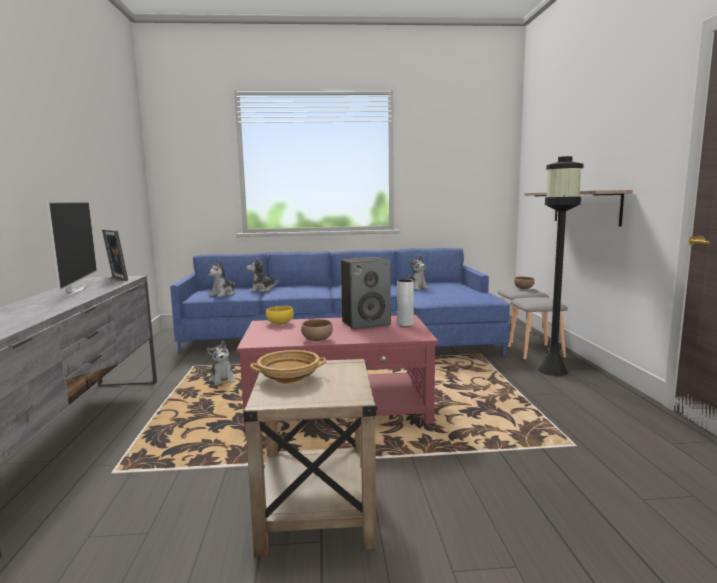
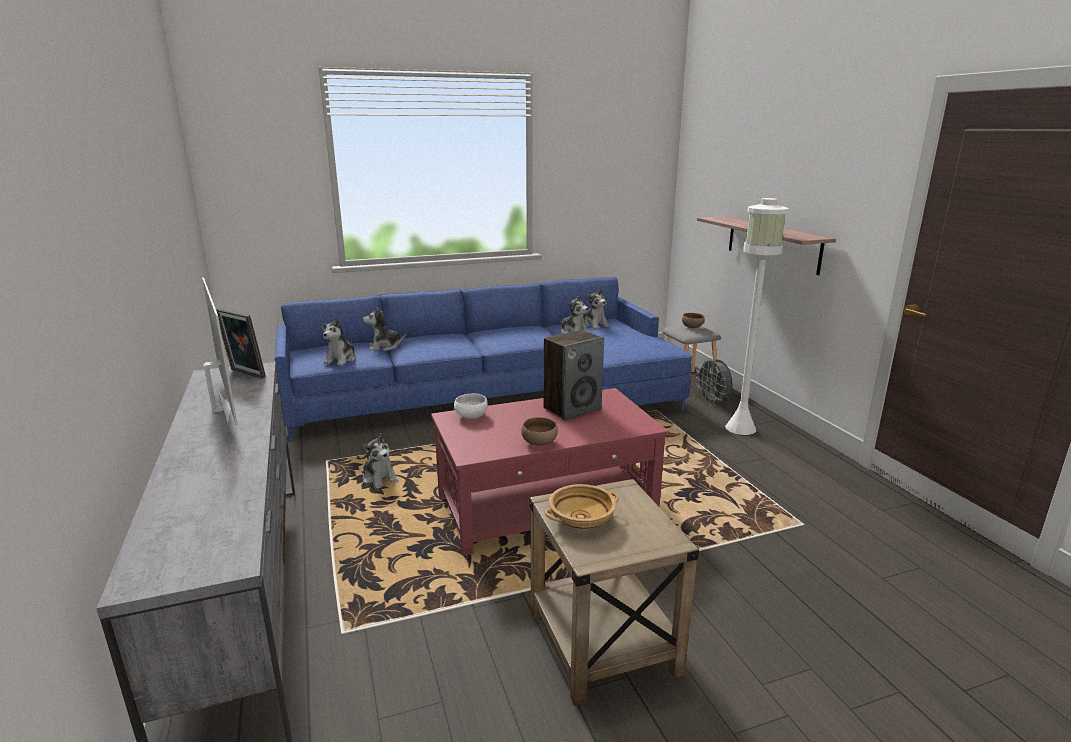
camera: 15 degrees left, 10 degrees up
(279, 323) = (470, 416): yellow bowl -> white bowl
(405, 324) = (616, 406): grey vase -> none
(437, 284) = (594, 324): none -> plush toy
(536, 352) = (713, 403): grey stool -> grey fan
(553, 371) = (741, 428): black floor lamp -> white floor lamp

